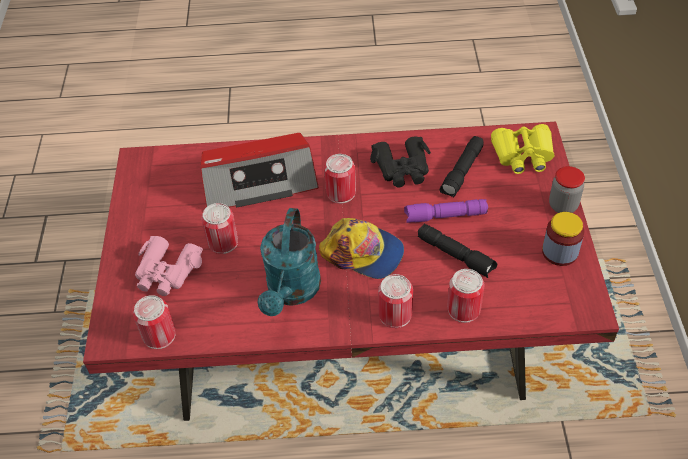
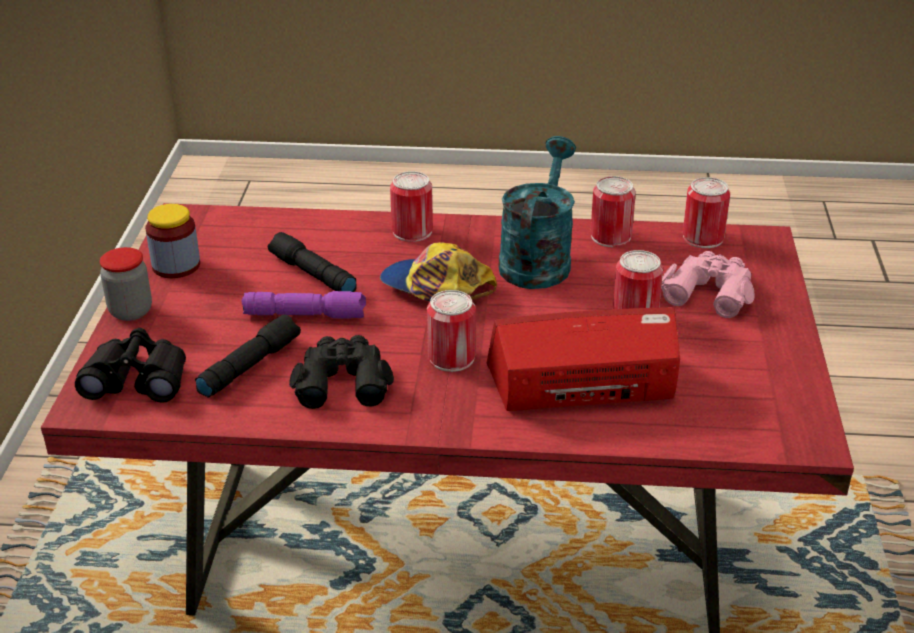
camera: 175 degrees left, 15 degrees down
(463, 309) = (328, 229): can -> can (610, 236)
(523, 155) = (137, 380): yellow binoculars -> black binoculars

